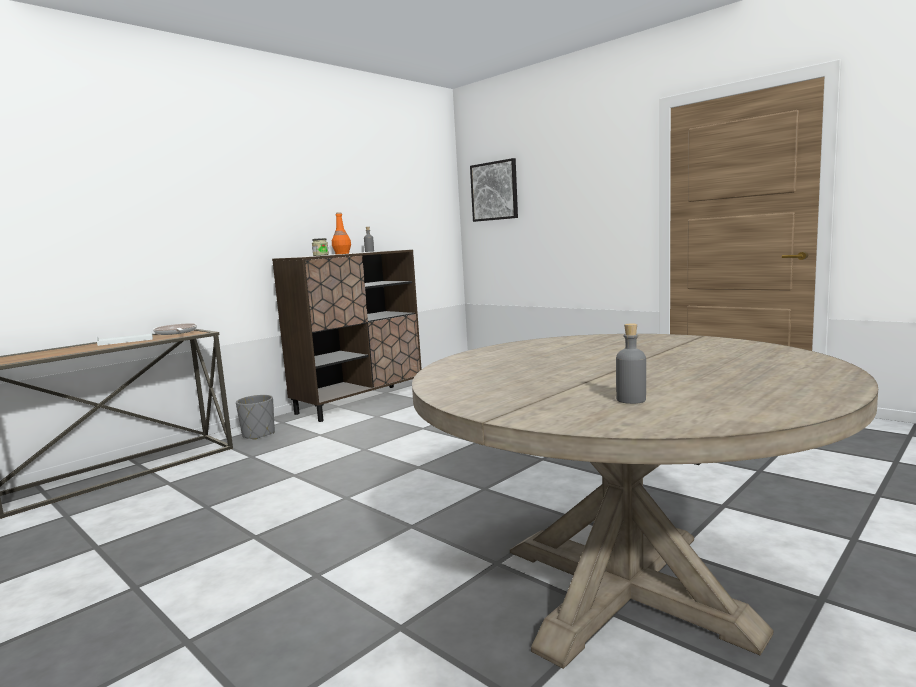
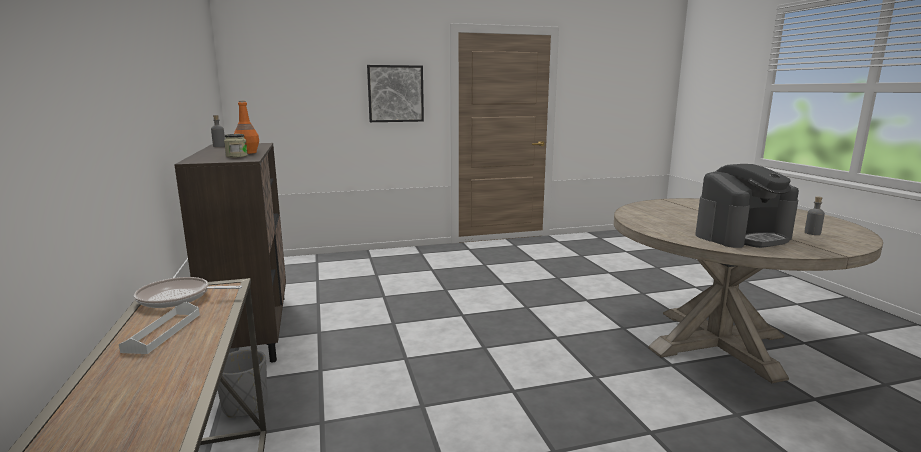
camera: 60 degrees left, 5 degrees up
(494, 191) = (276, 76): picture -> picture (395, 93)
(518, 377) = (742, 236): none -> coffee machine

